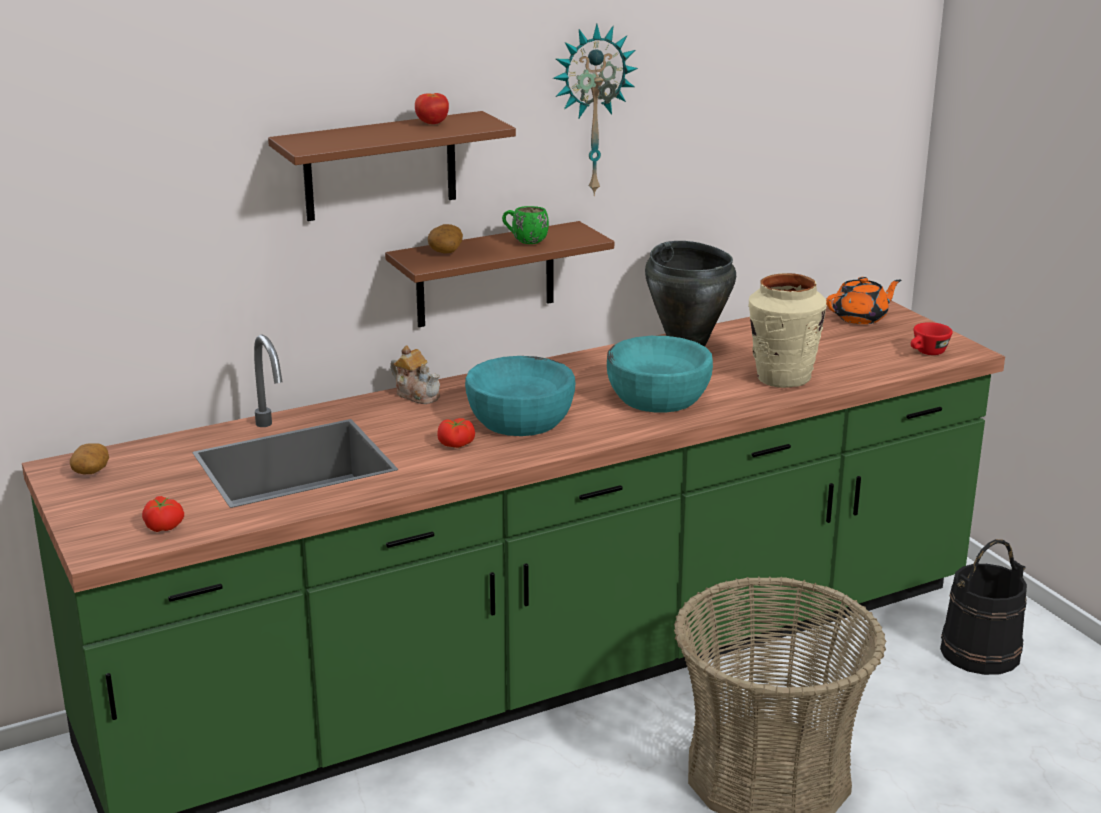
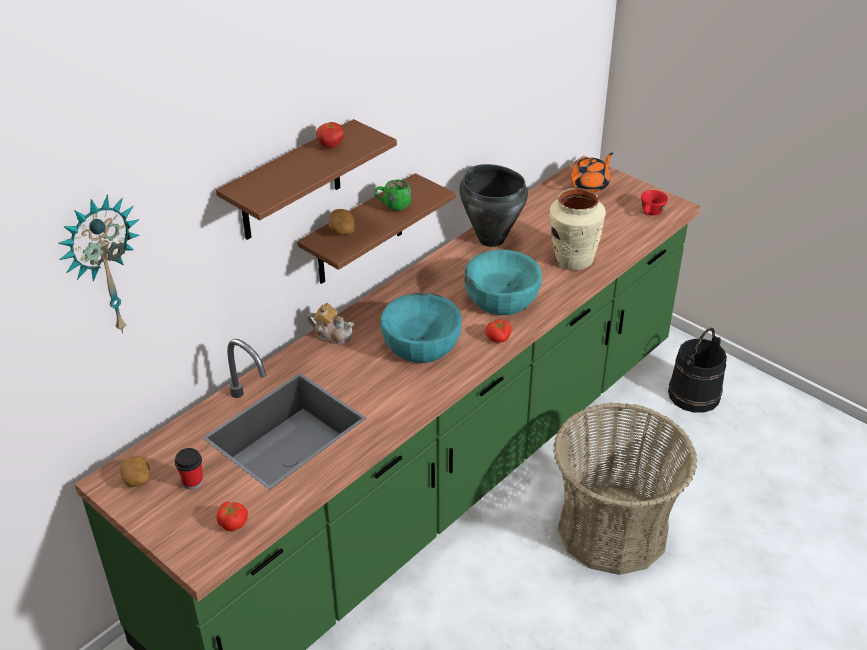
camera: 20 degrees left, 15 degrees up
(149, 485) = (192, 482): none -> cup
(456, 444) = (392, 381): tomato -> tomato (498, 338)
(591, 110) = (420, 93): wall clock -> wall clock (103, 266)

